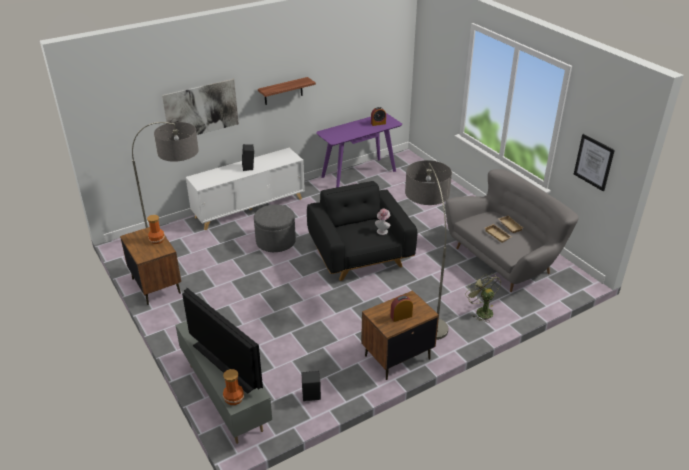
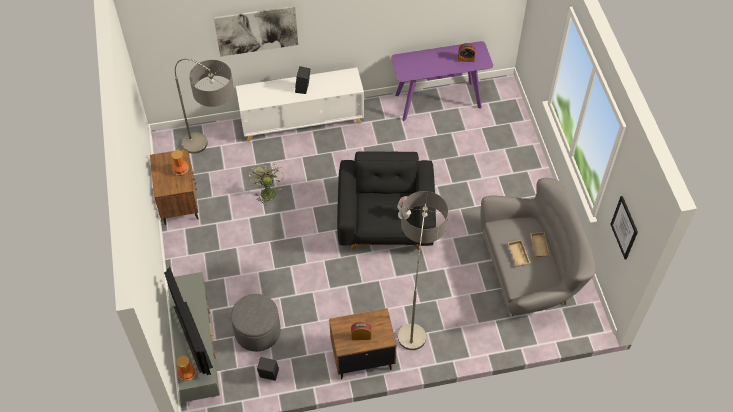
camera: 20 degrees right, 20 degrees up
(275, 241) = (310, 178): grey ottoman -> grey ottoman (257, 331)
(283, 91) = (354, 17): shelf -> none
(481, 311) = (469, 330): green fan -> green fan (267, 191)

